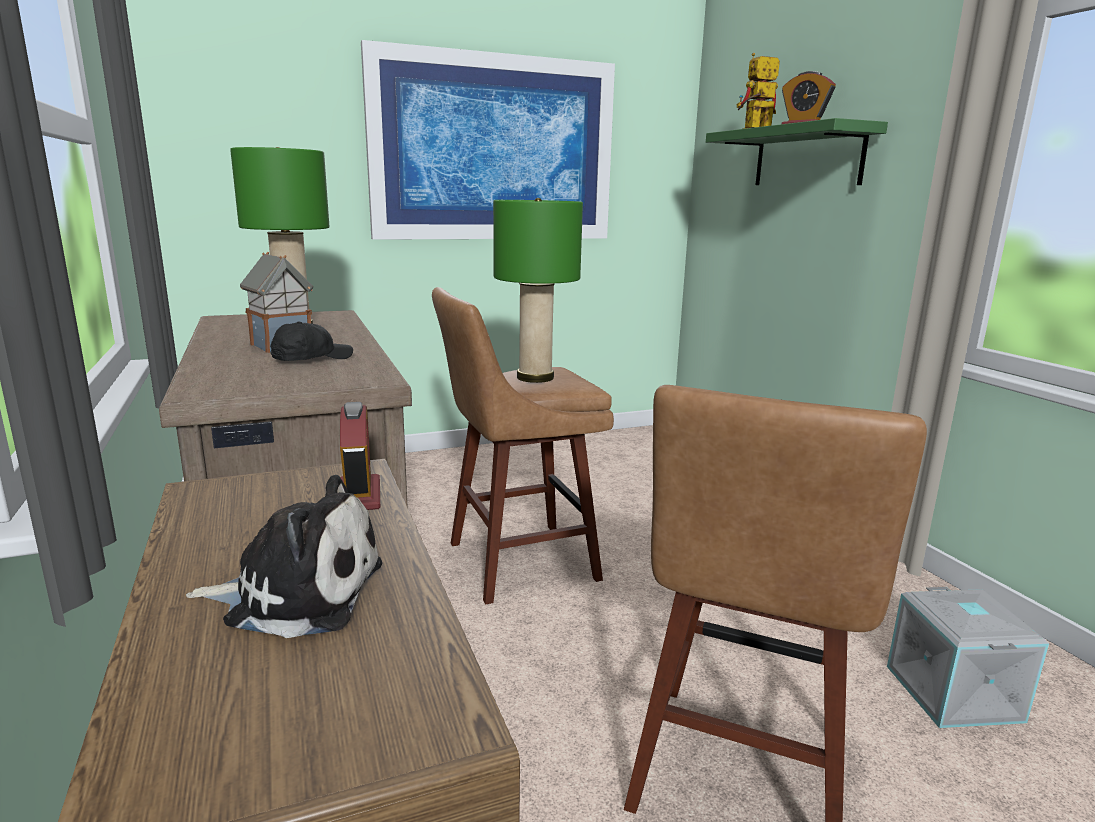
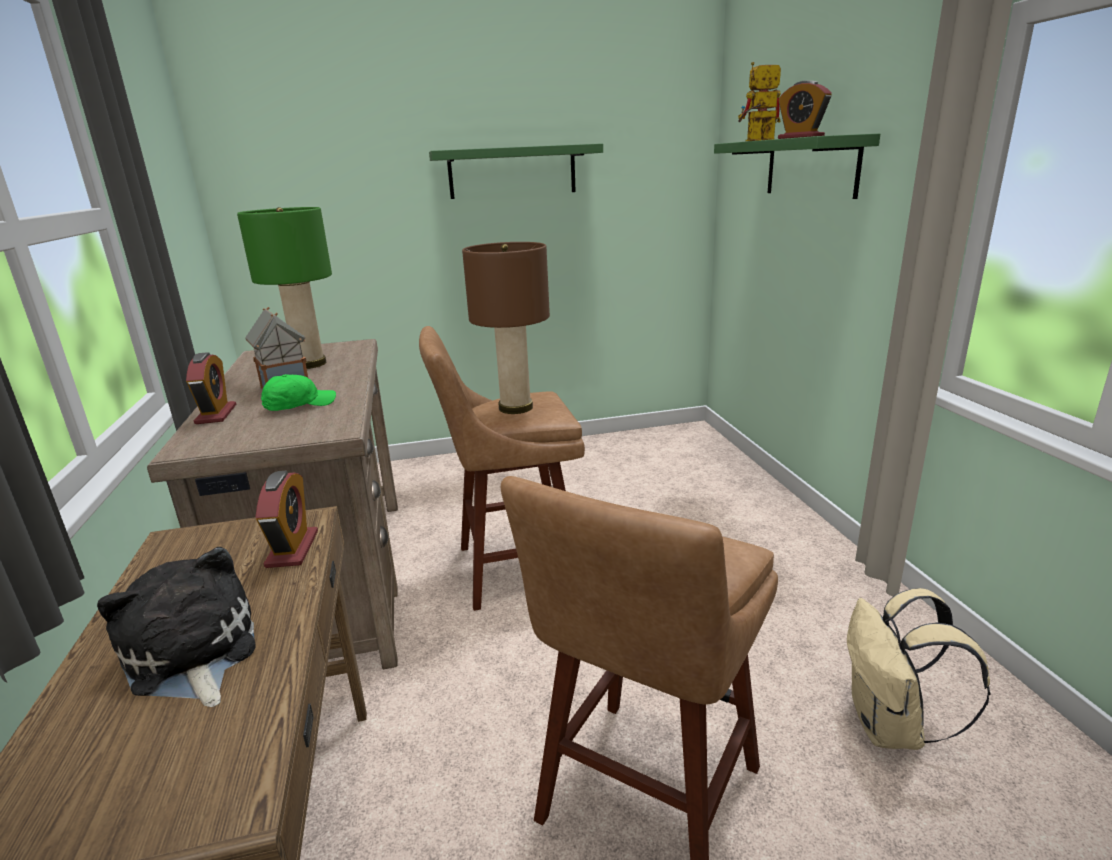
camera: 10 degrees right, 5 degrees up
(213, 365) = (216, 414): none -> alarm clock
(298, 593) = (192, 656): plush toy -> plush toy turned 135 degrees counterclockwise
(311, 359) = (299, 405): black cap -> green cap
(494, 149) = (512, 172): picture -> green shelf
(536, 377) = (516, 408): green table lamp -> brown table lamp
(955, 693) = (890, 727): grey storage box -> beige backpack

